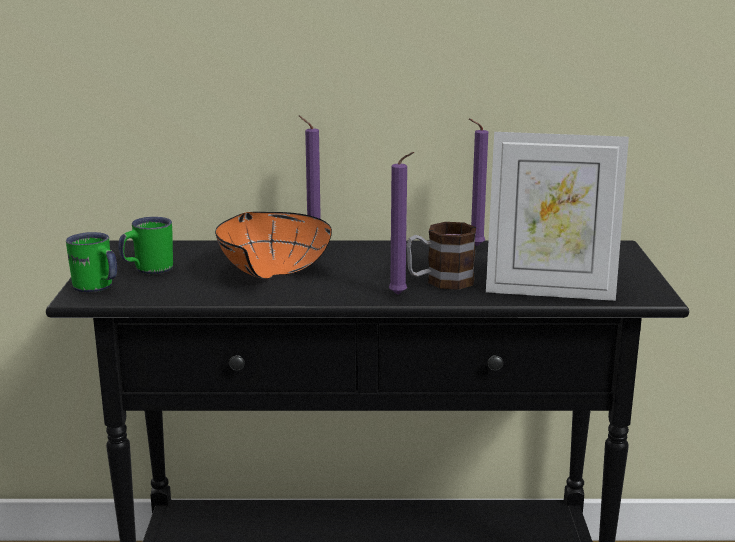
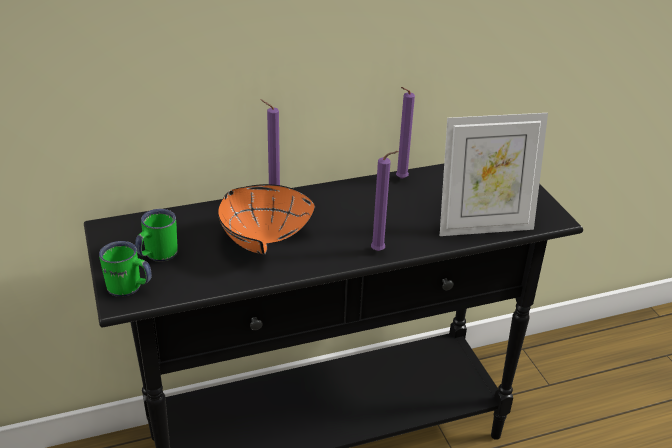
camera: 20 degrees left, 15 degrees up
(440, 281) = (399, 228): mug -> none

